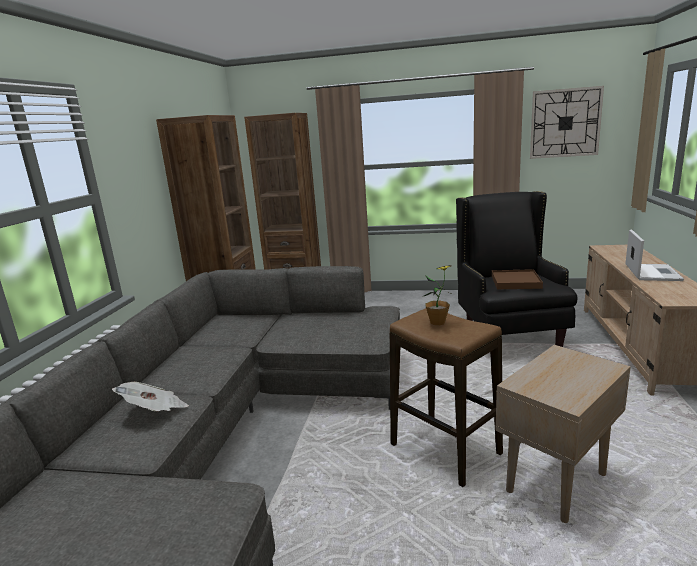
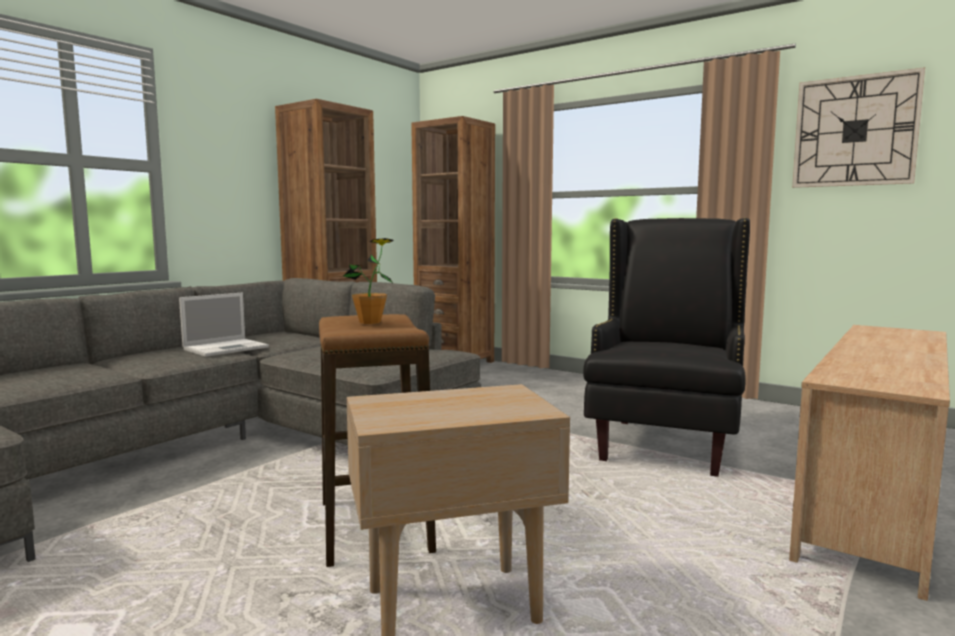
camera: 25 degrees right, 10 degrees down
(155, 411) = (72, 374): newspaper -> none
(515, 282) = (656, 346): brown tray -> none
(651, 272) = (886, 354): laptop -> laptop (227, 348)

